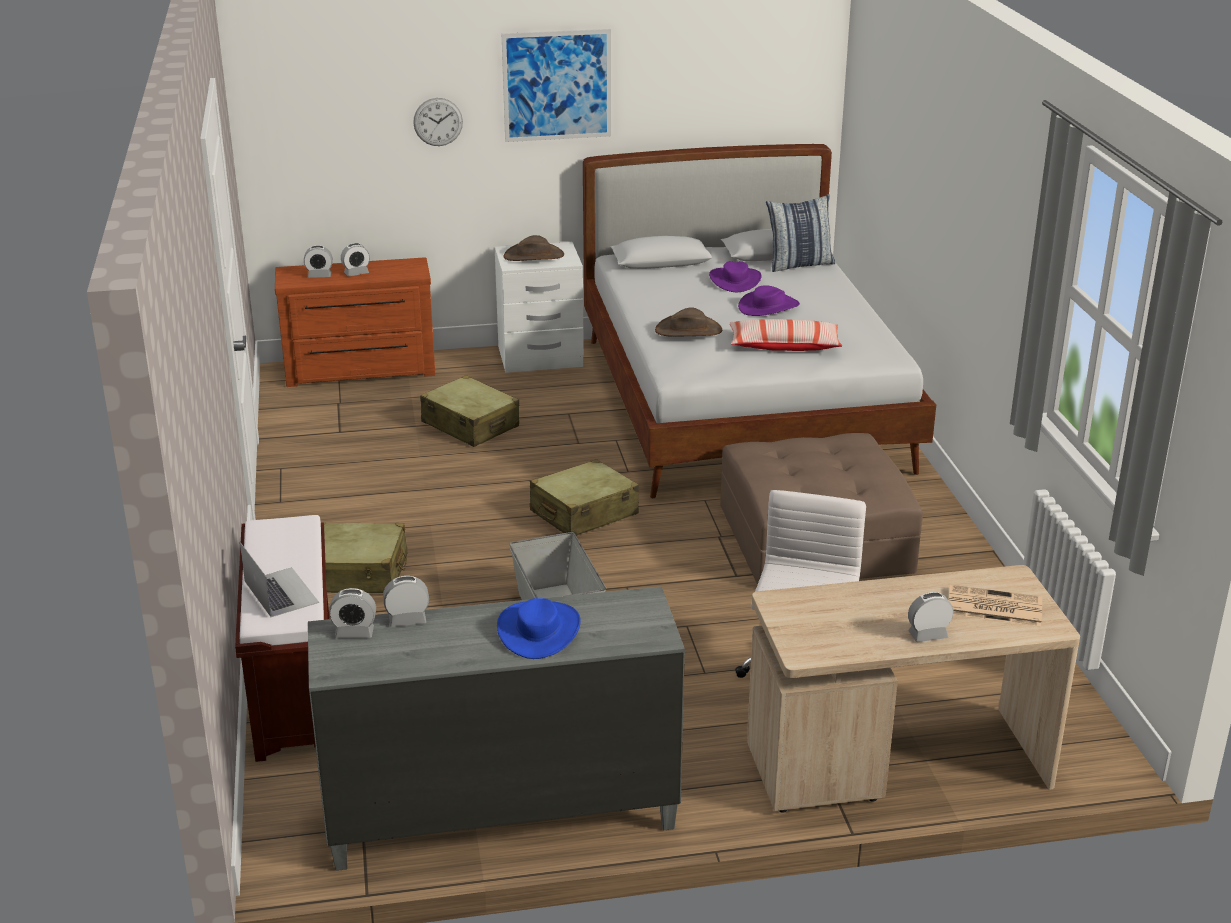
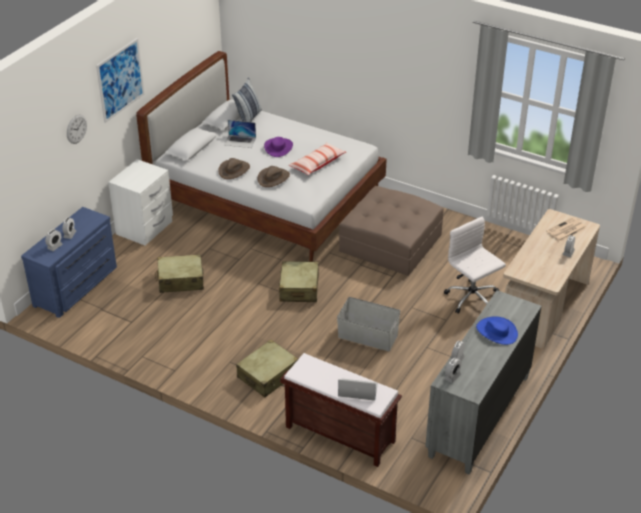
camera: 50 degrees left, 10 degrees up
(360, 371) = (77, 287): brown dresser -> blue dresser
(534, 255) = (136, 176): brown hat -> brown hat (234, 170)
(735, 280) = (240, 141): purple hat -> laptop

